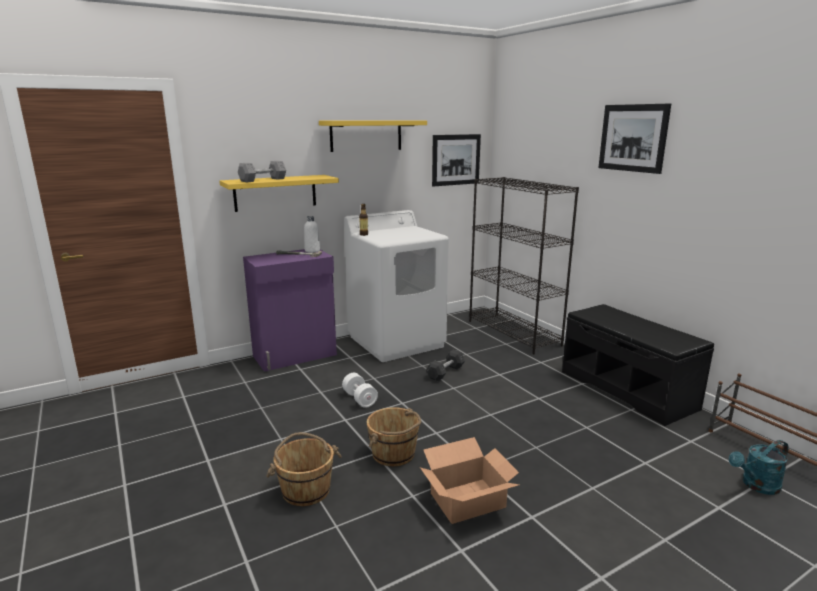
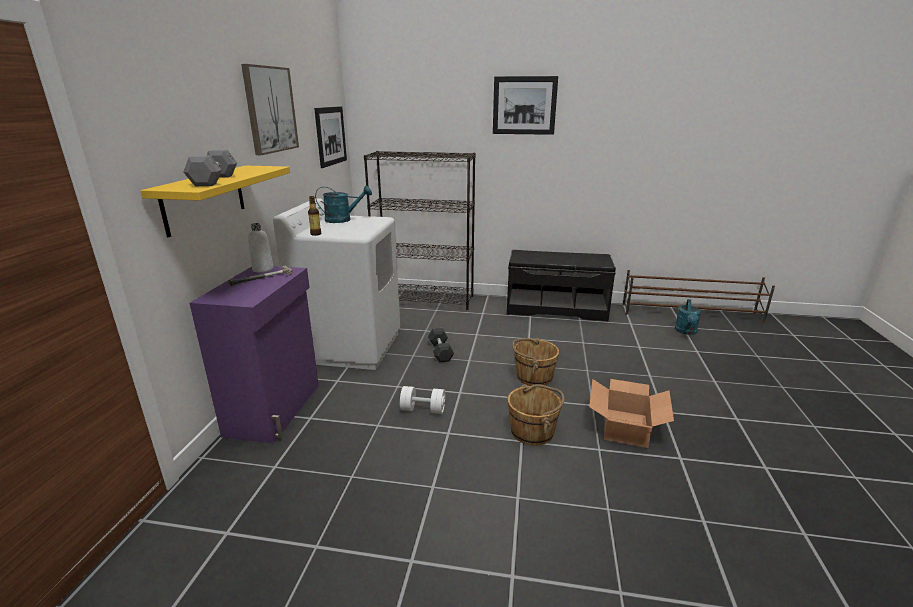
camera: 50 degrees left, 5 degrees up
(306, 489) = (538, 505): brown bucket -> brown bucket (533, 376)
(366, 135) = (270, 109): yellow shelf -> picture
(409, 230) = (343, 220): none -> turquoise watering can

